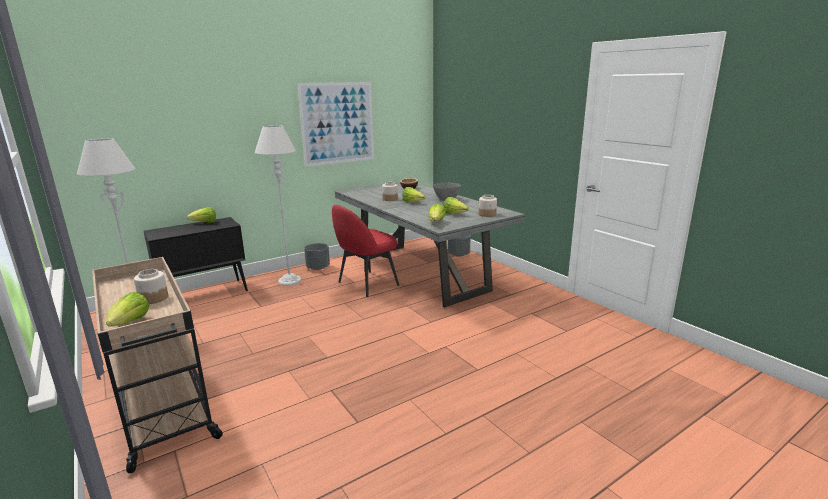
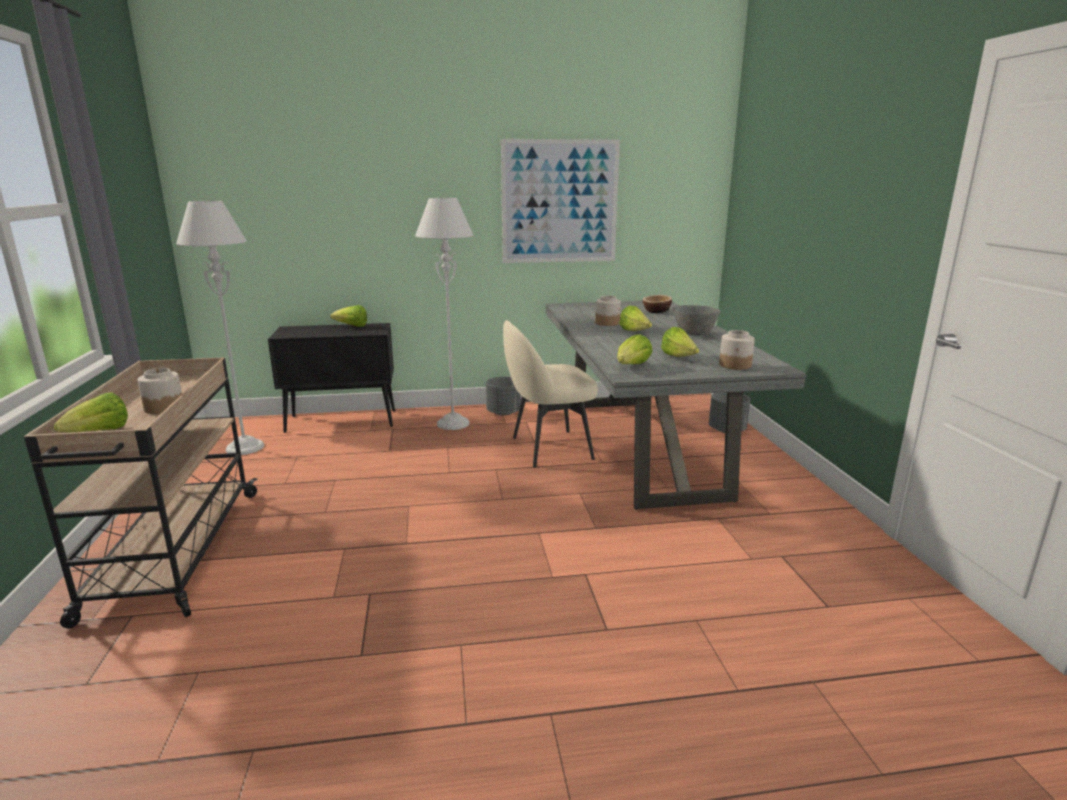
camera: 25 degrees right, 0 degrees up
(366, 284) = (549, 448): red chair -> beige chair

